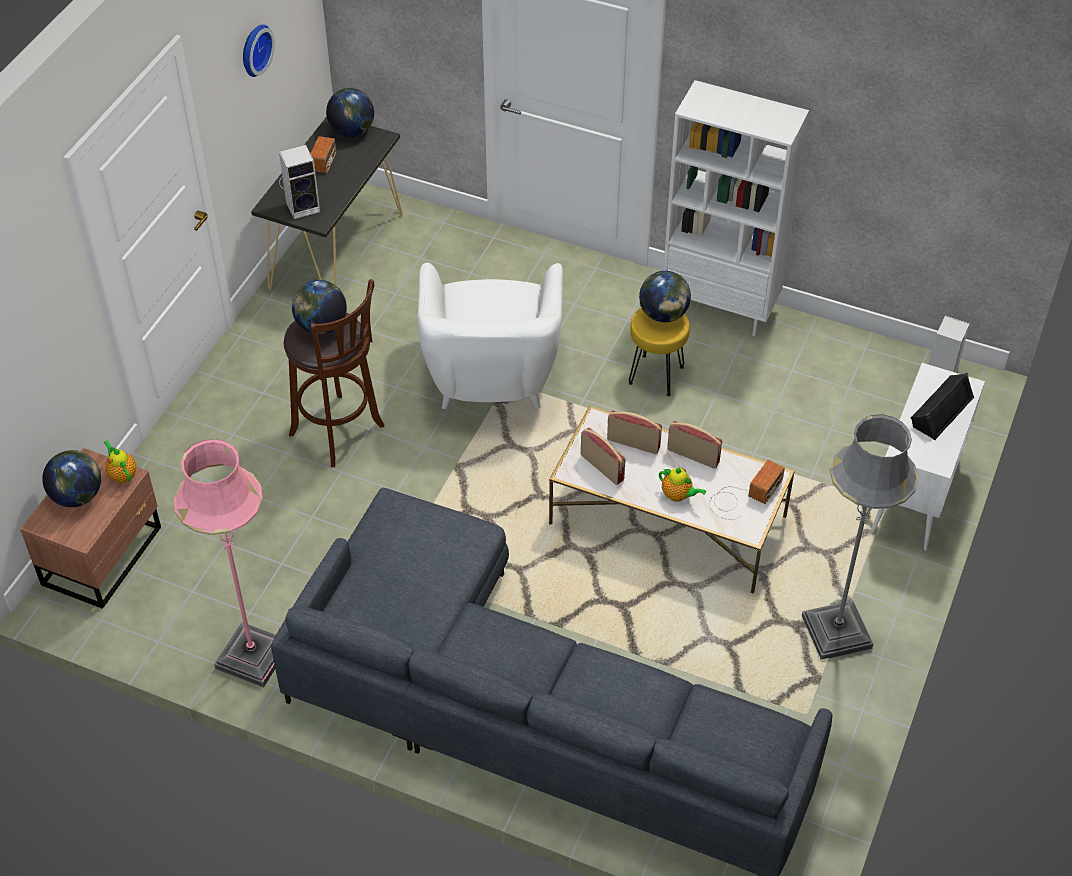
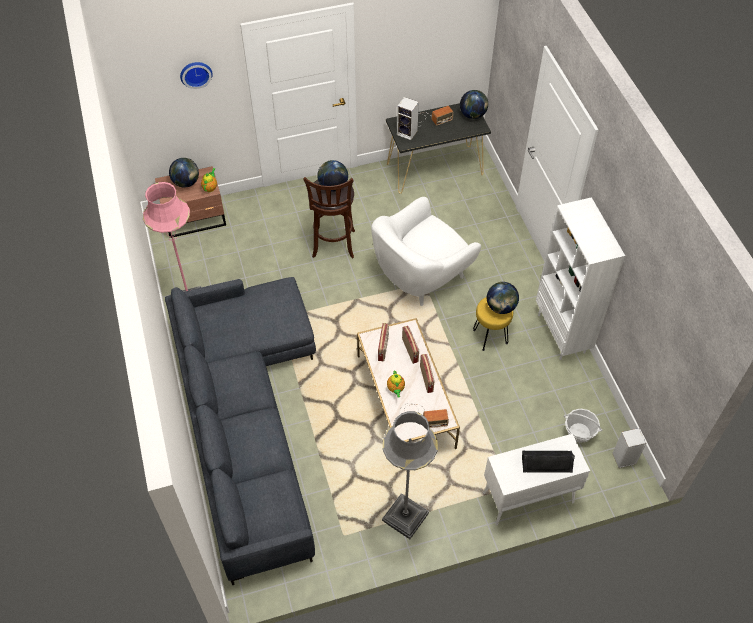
camera: 50 degrees right, 5 degrees up
(254, 49) = (418, 38): wall clock -> wall clock (195, 73)
(870, 389) = (579, 432): none -> basket

